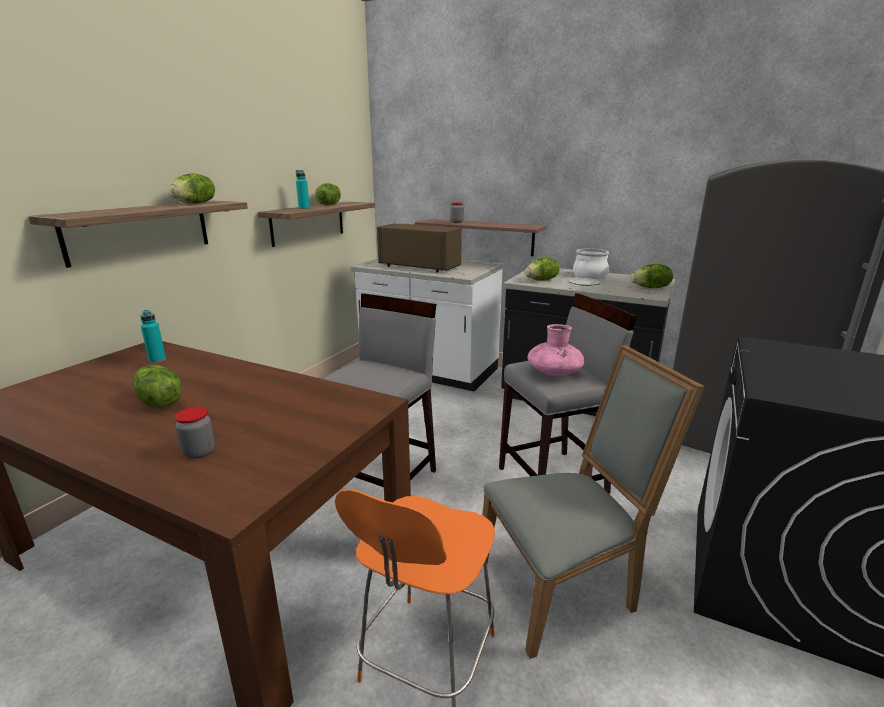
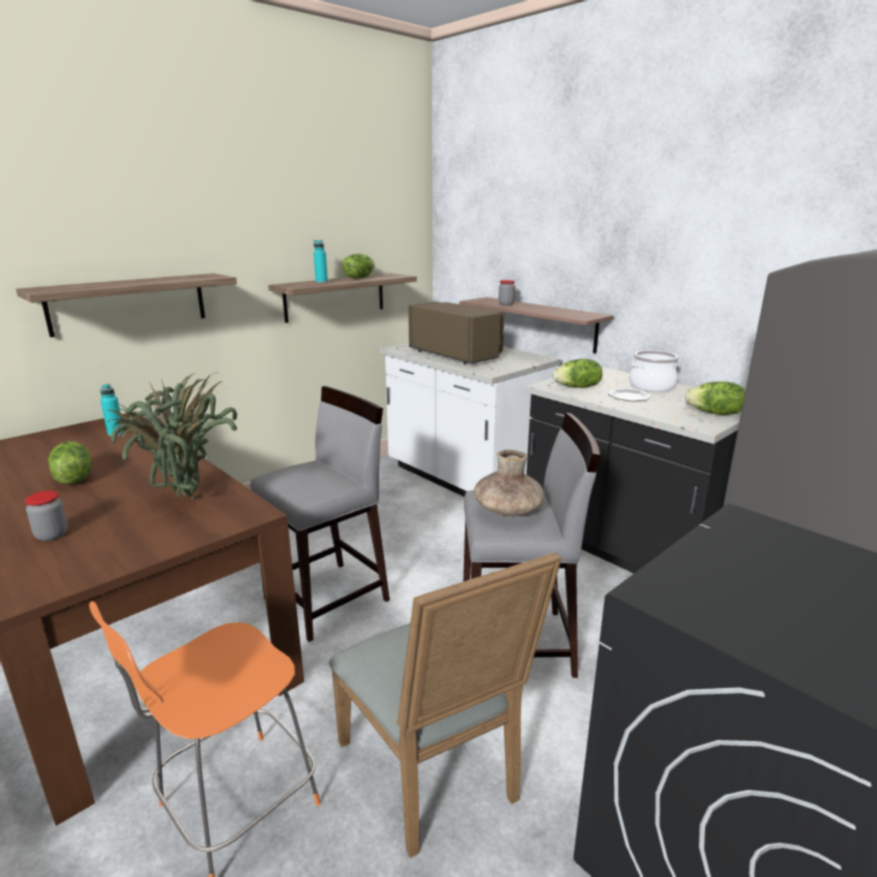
camera: 20 degrees right, 0 degrees up
(195, 203) = (183, 278): lettuce -> none
(301, 404) = (184, 502): none -> potted plant
(554, 373) = (508, 510): pink vase -> brown vase
(563, 586) = (435, 775): grey chair -> grey chair turned 60 degrees clockwise

